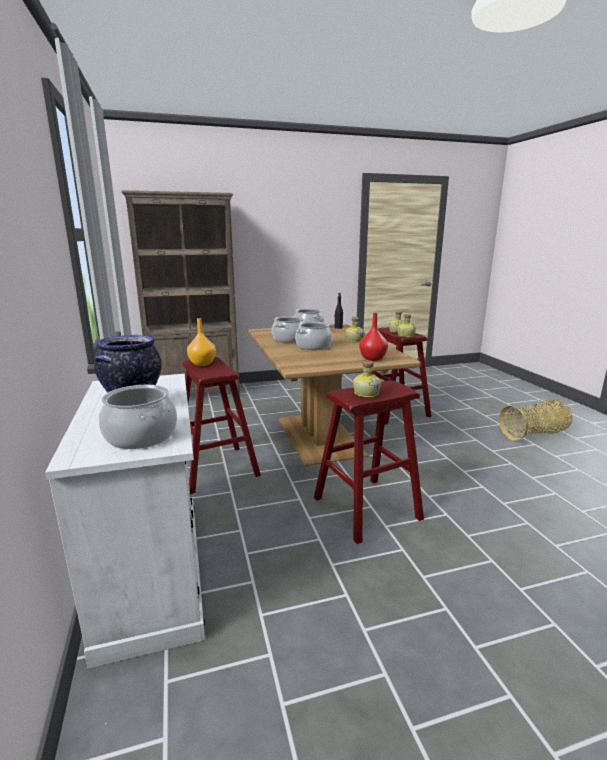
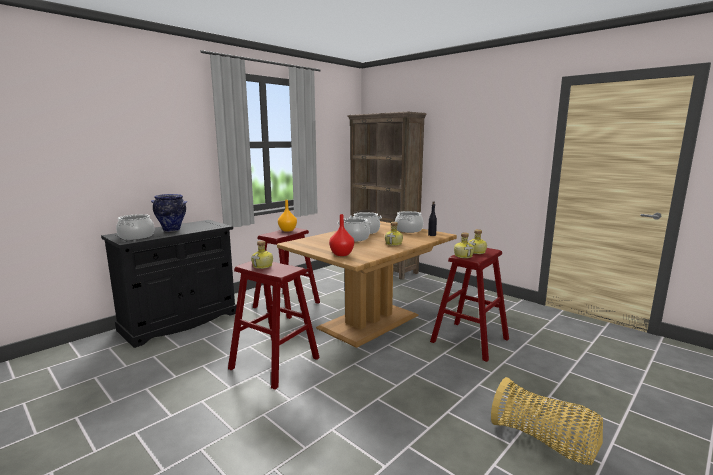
camera: 60 degrees right, 5 degrees down
(153, 571) = (180, 321): white cabinet -> black cabinet

